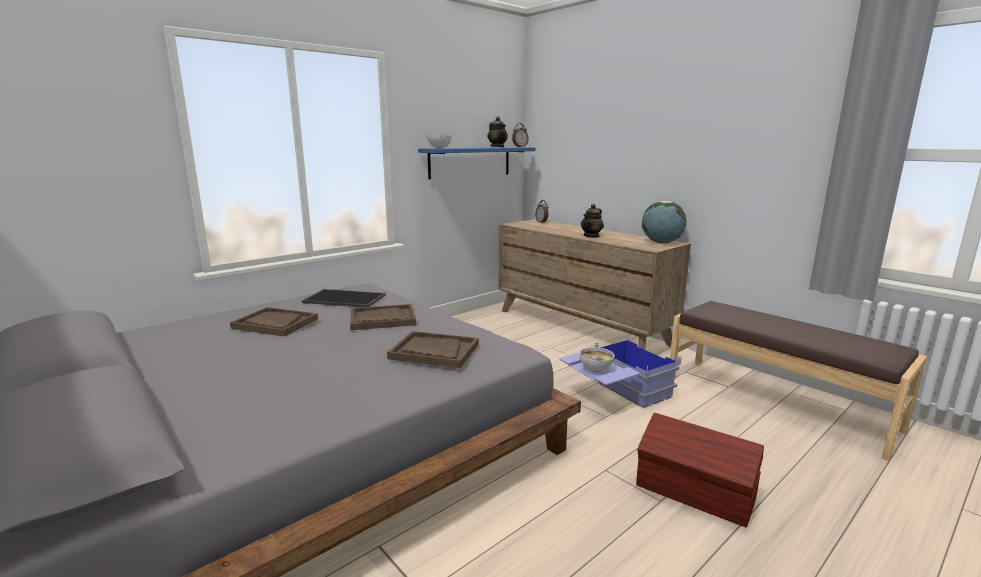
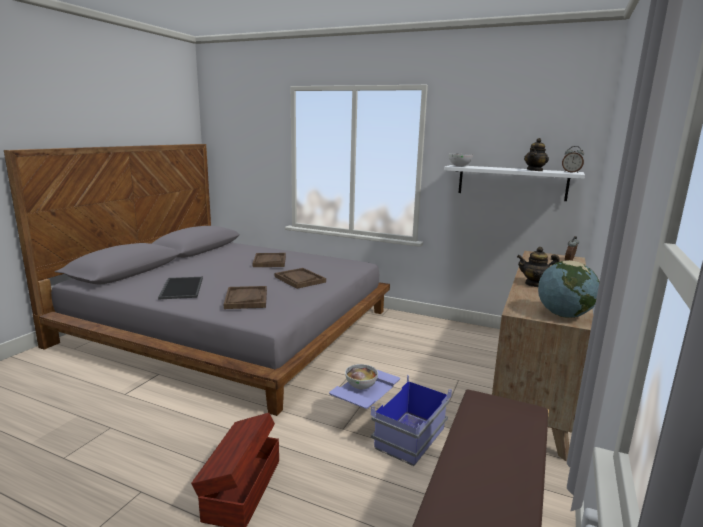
camera: 65 degrees right, 0 degrees up
(343, 299) = (327, 264): tray -> tray (181, 288)
(470, 162) = (512, 182): blue shelf -> white shelf

